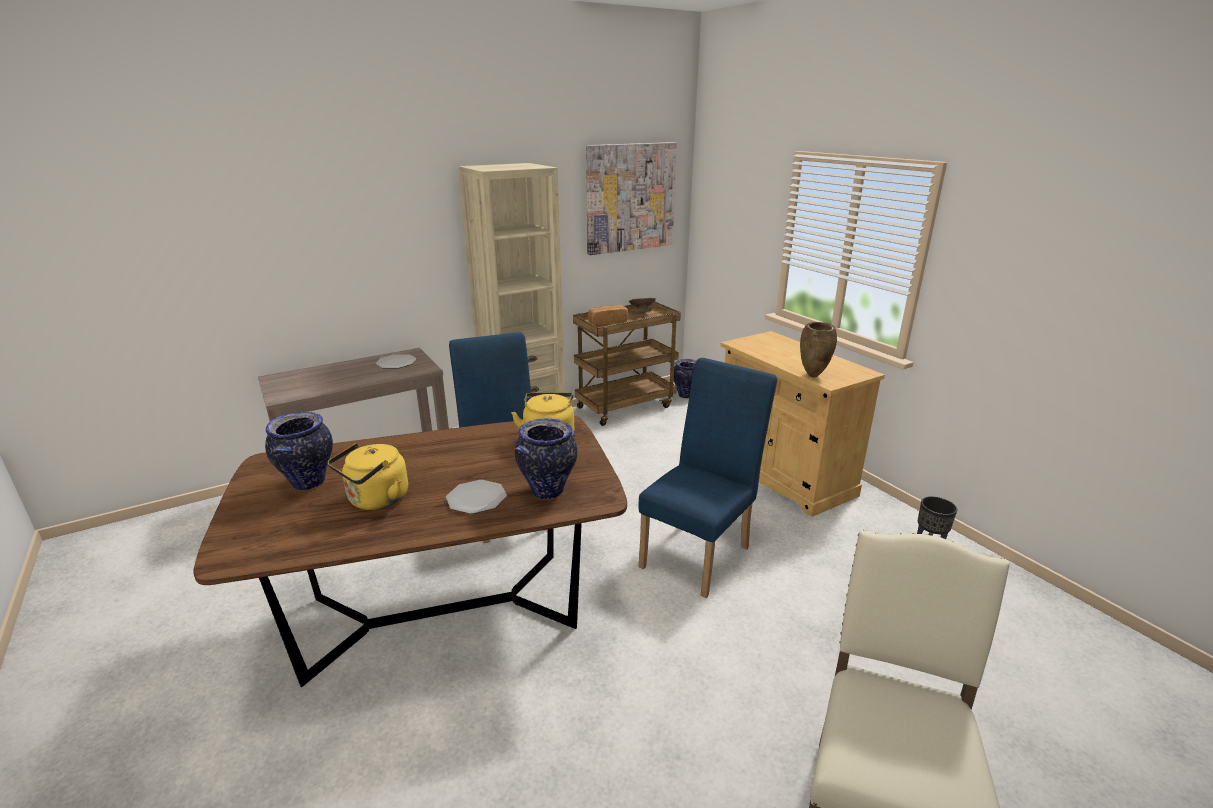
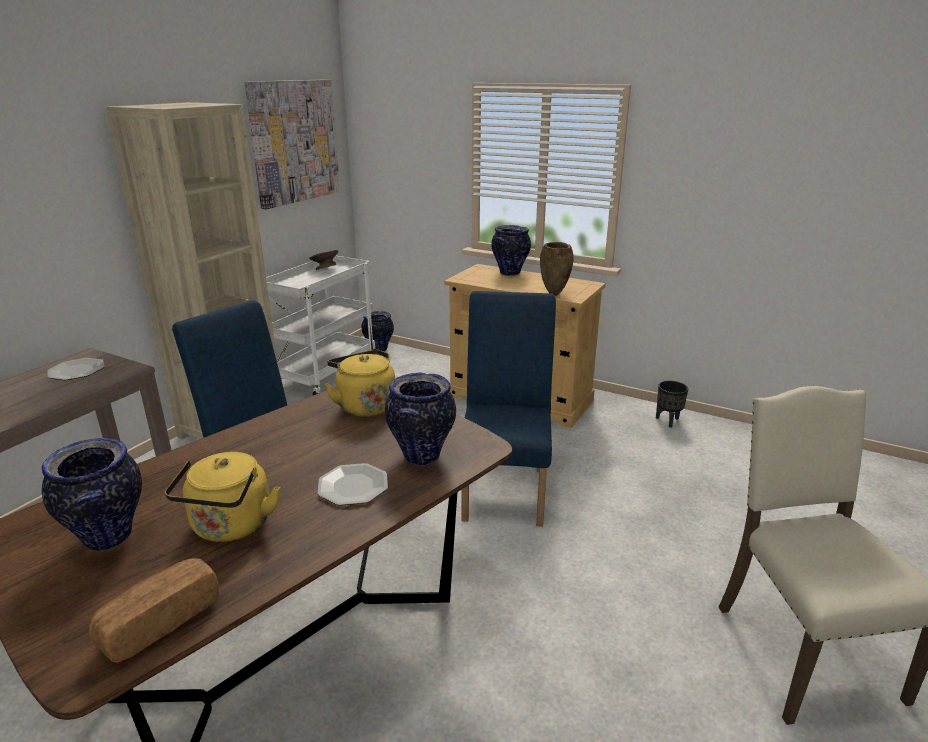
camera: 30 degrees left, 0 degrees up
(607, 322) = (298, 283): bread -> bread (160, 622)
(625, 406) = (325, 373): brown cart -> white cart
(793, 346) = (510, 273): none -> vase

